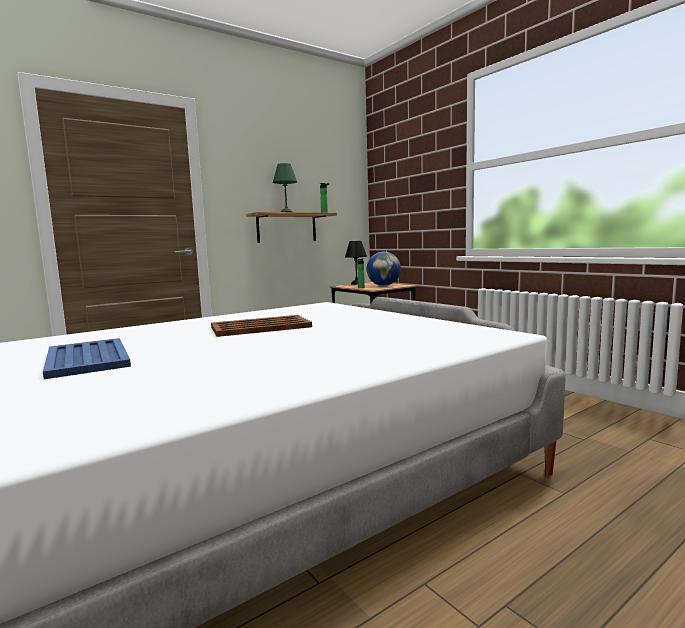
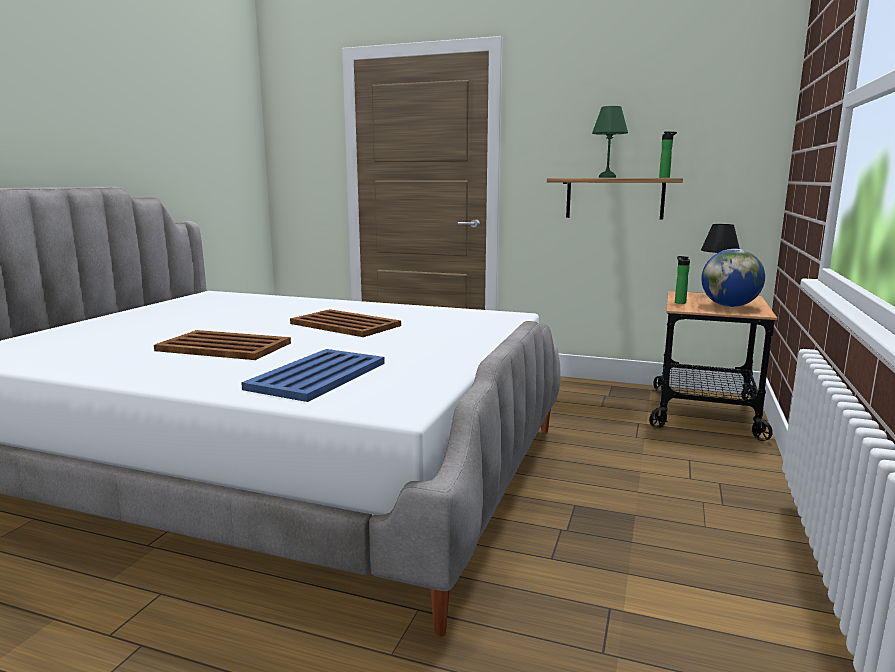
camera: 55 degrees right, 5 degrees up
(87, 358) = (192, 317): blue tray -> blue tray (319, 375)
(257, 355) = (225, 347): none -> brown tray

